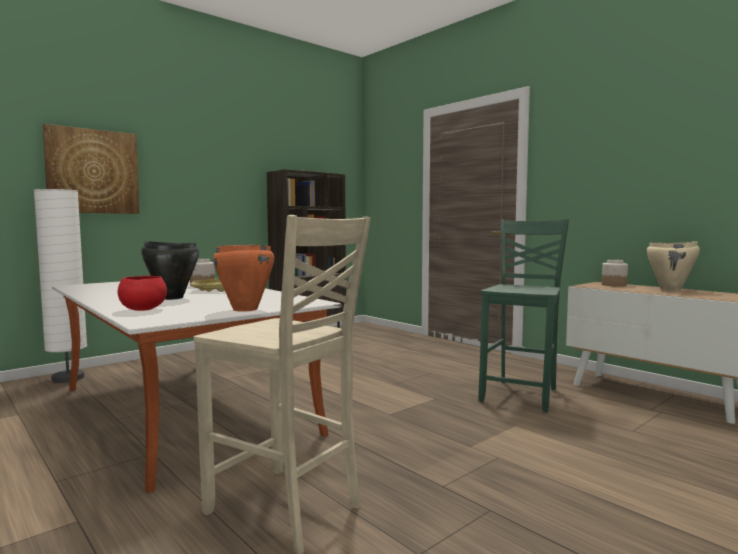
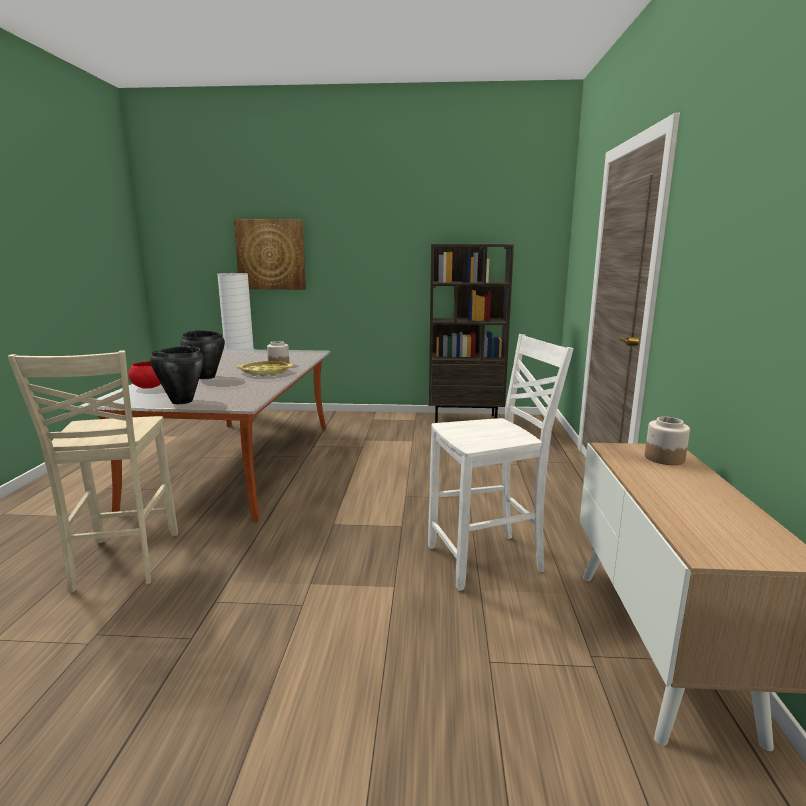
camera: 45 degrees right, 10 degrees up
(245, 309) = (181, 401): orange cooking pot -> black cooking pot
(522, 395) = (488, 560): green chair -> white chair
(671, 290) = (706, 494): beige cooking pot -> none

